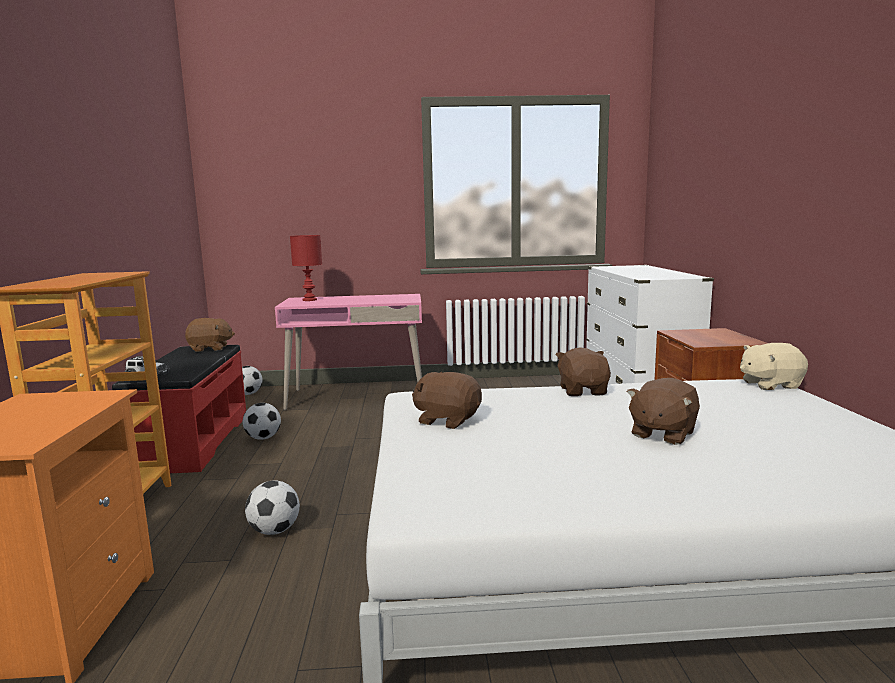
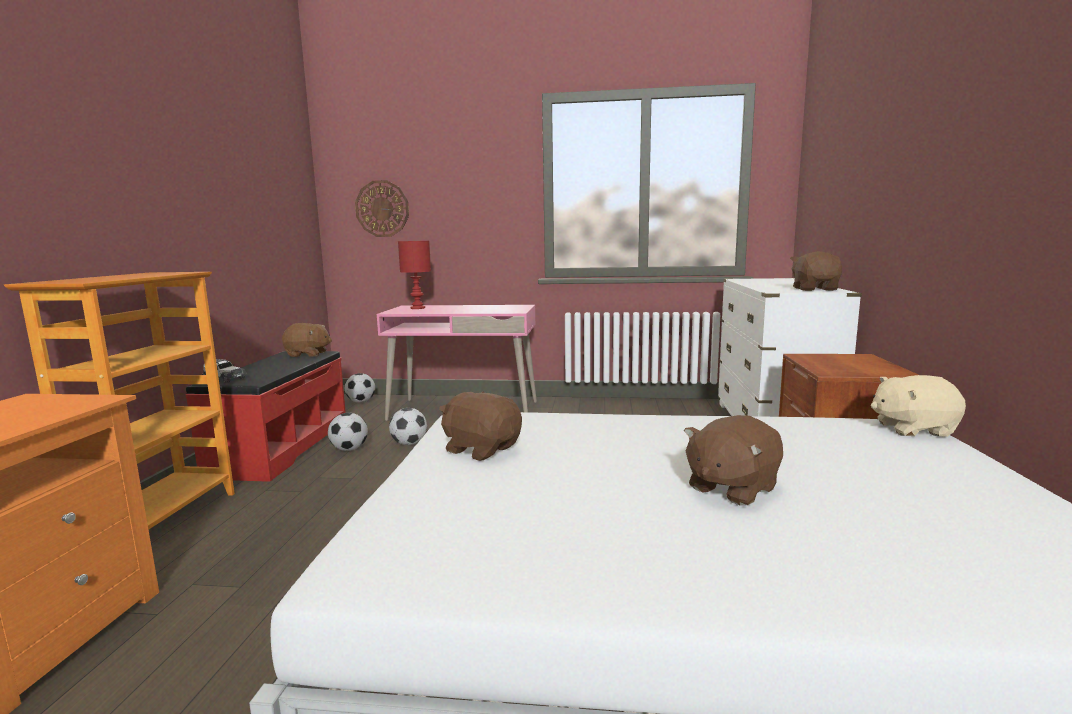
camera: 10 degrees right, 0 degrees up
(265, 203) = (382, 209): none -> wall clock
(274, 531) = (303, 556): football -> football (409, 444)
(583, 391) = (665, 423): brown plush toy -> brown plush toy (815, 289)

